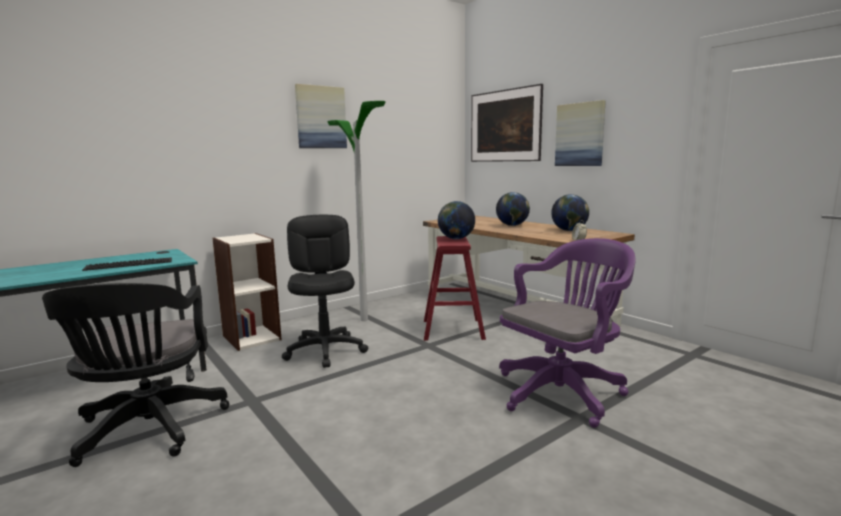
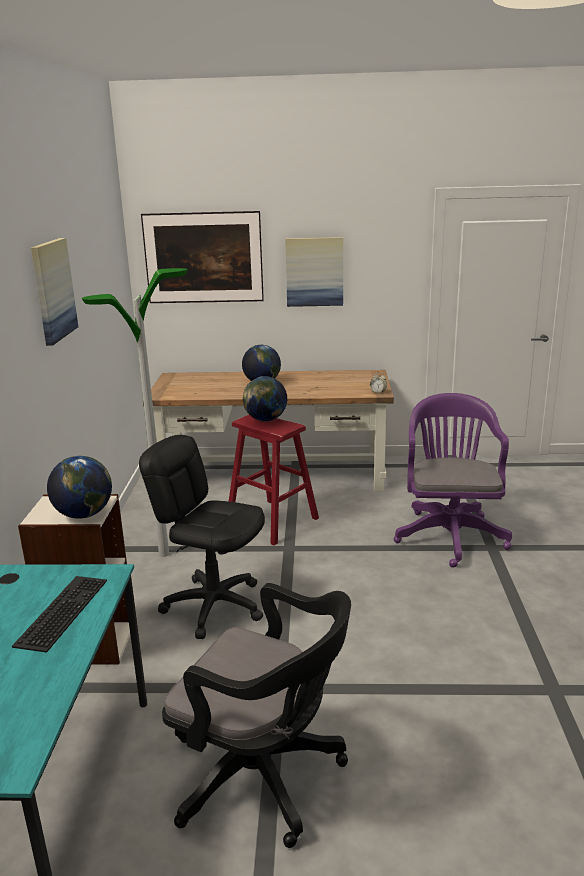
camera: 50 degrees left, 10 degrees up
(569, 230) = (331, 378): globe -> globe (84, 515)

